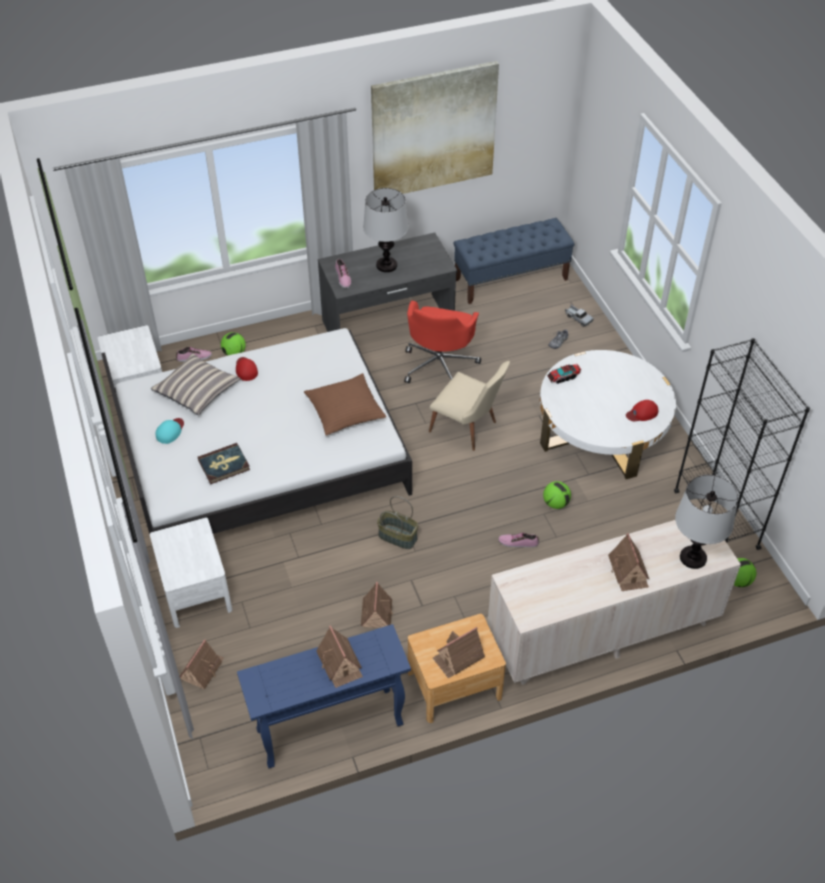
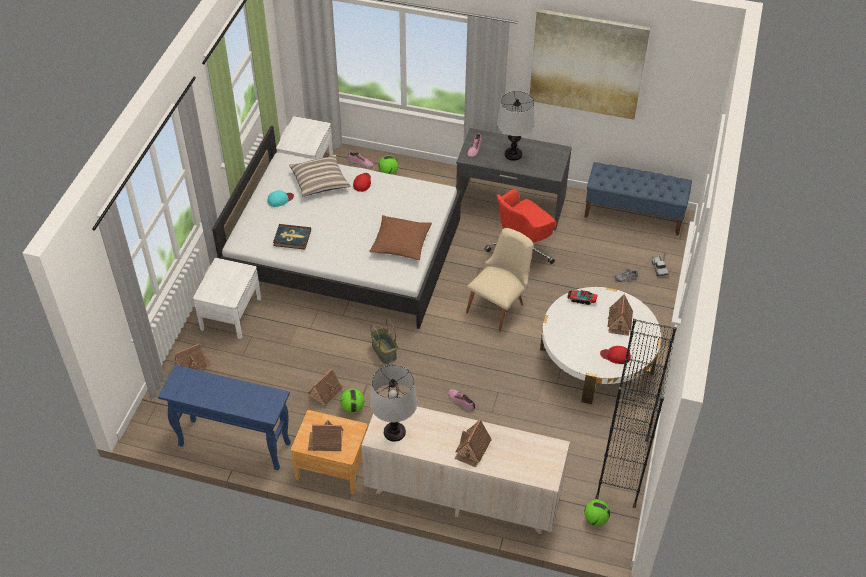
camera: 35 degrees right, 0 degrees up
(340, 664) = (236, 396): toy house -> toy house (619, 322)
(468, 429) = (499, 306): beige chair -> beige chair turned 120 degrees counterclockwise
(555, 503) = (513, 390): football -> football (352, 407)
(692, 557) = (527, 467): table lamp -> table lamp (394, 432)

